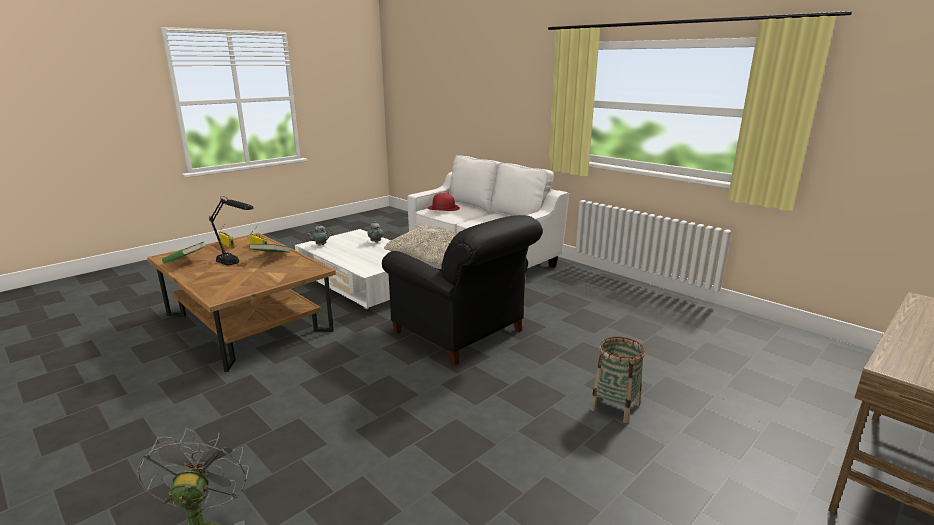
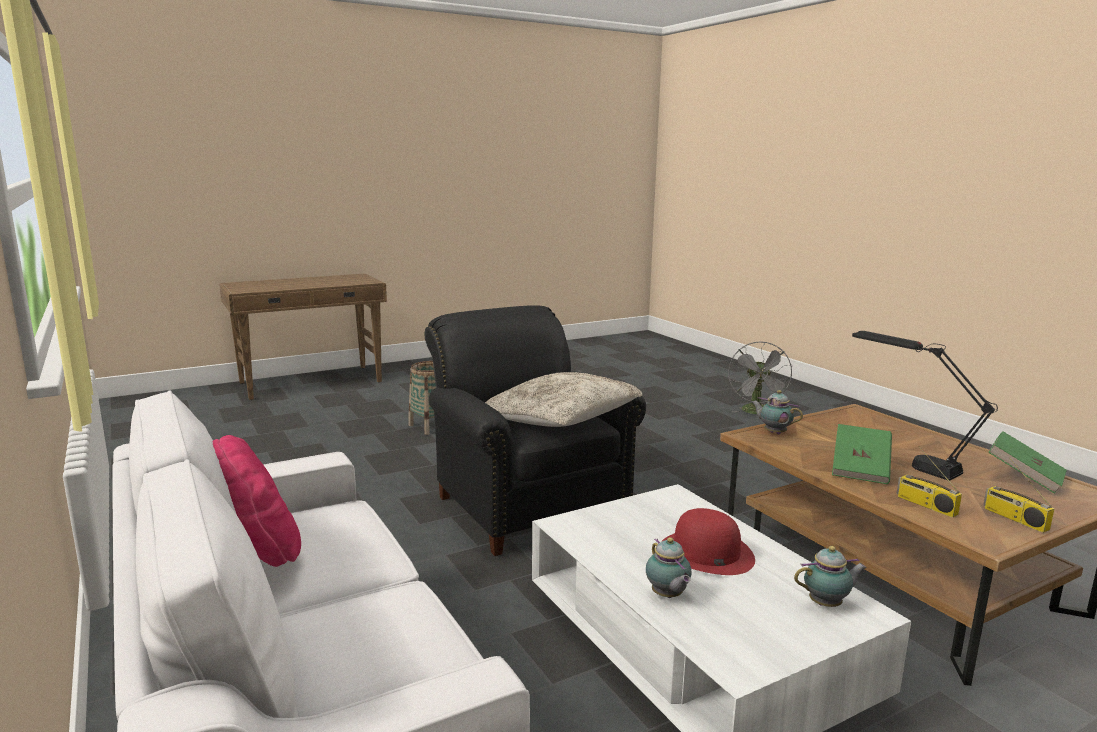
camera: 165 degrees left, 5 degrees down
(300, 274) = (773, 432): none -> teapot
(443, 208) = (395, 655): red hat -> red hat (705, 553)
(505, 216) = (259, 557): none -> pink pillow

